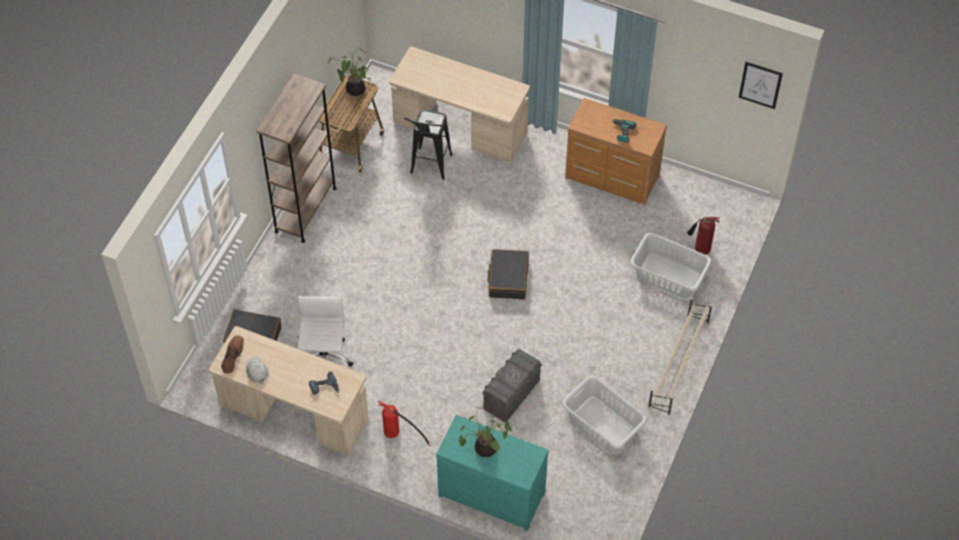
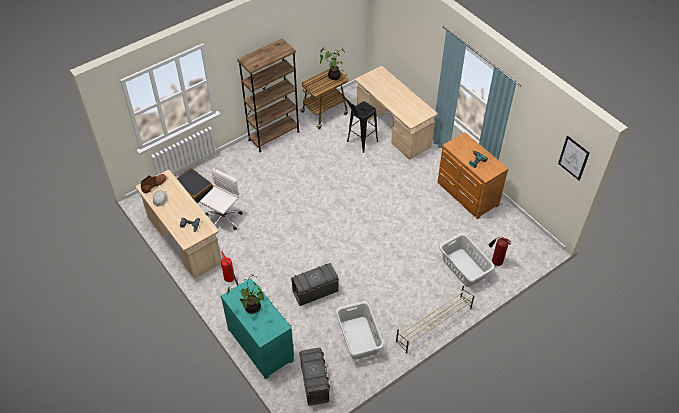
camera: 30 degrees right, 5 degrees down
(508, 279) = (361, 224): black suitcase -> none
(588, 504) = (314, 383): none -> grey storage box

